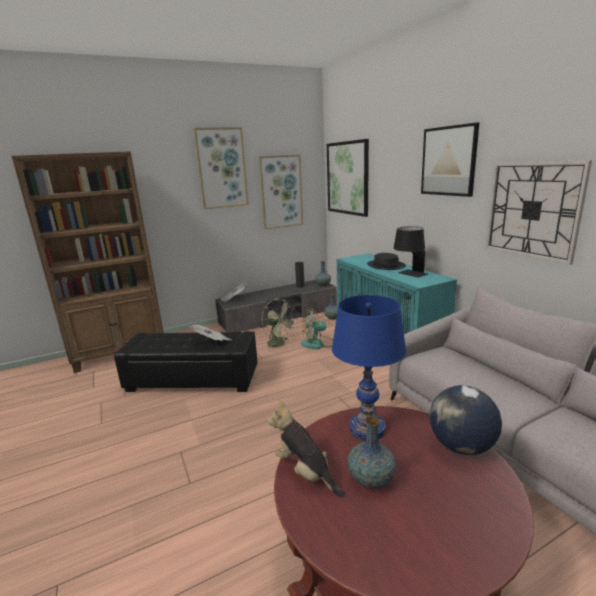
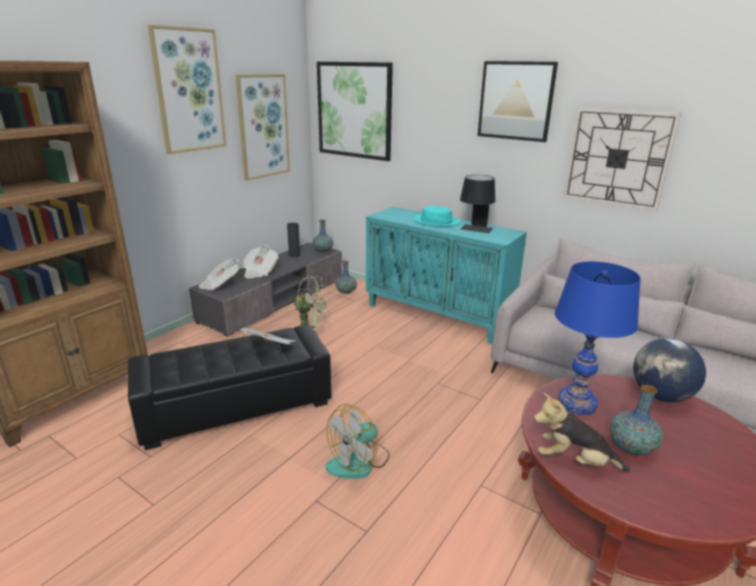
camera: 30 degrees left, 5 degrees up
(266, 294) = (259, 272): none -> newspaper
(318, 344) = (358, 327): fan -> fan (358, 462)
(386, 265) = (436, 221): black hat -> turquoise hat

